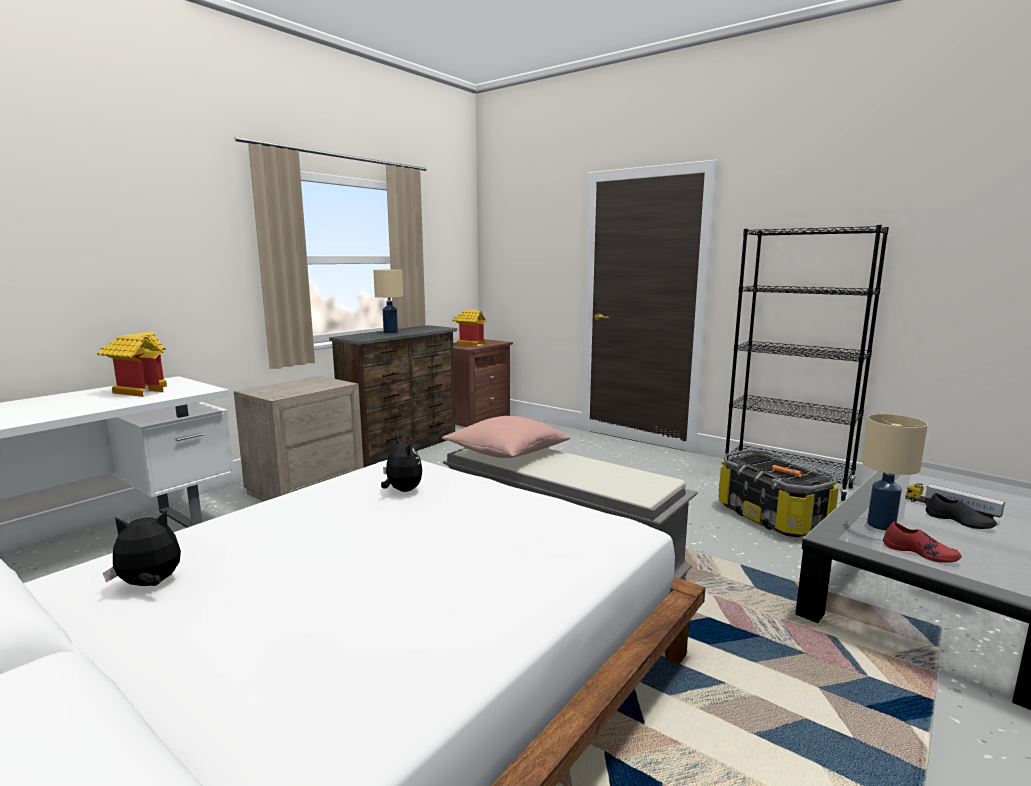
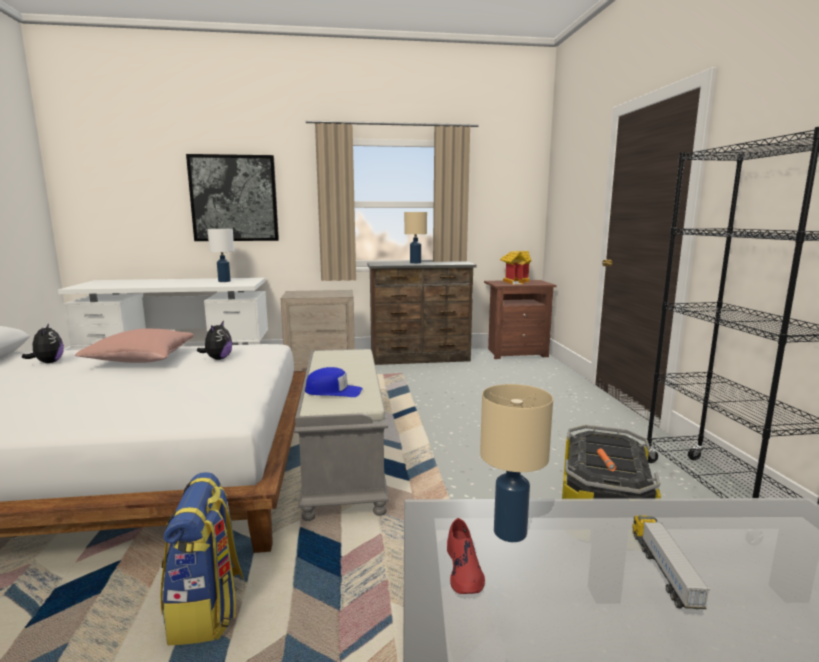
camera: 45 degrees right, 0 degrees up
(115, 251) = (234, 198): none -> picture
(139, 390) = (224, 281): toy house -> white table lamp
(150, 585) = (48, 362): plush toy -> plush toy turned 45 degrees clockwise
(506, 453) = (339, 358): pink pillow -> pink pillow (141, 359)
(606, 480) = (334, 391): none -> blue cap
(748, 719) = (207, 609): none -> backpack
(959, 521) = (630, 583): black shoe -> none

